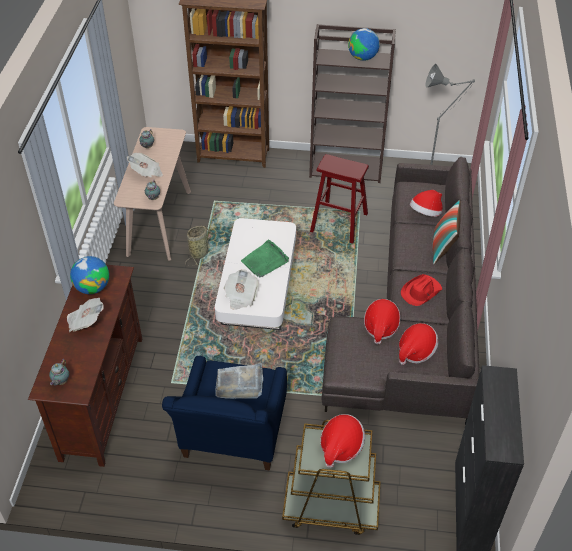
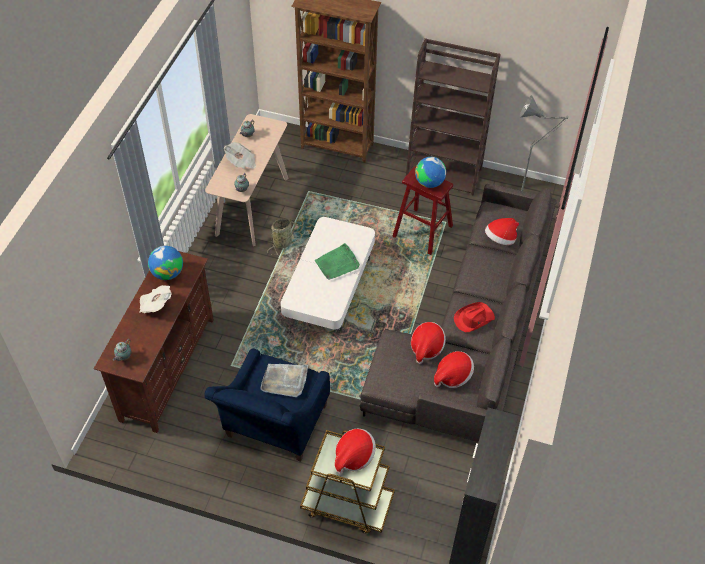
camera: 10 degrees right, 5 degrees up
(240, 296) = (306, 296): newspaper -> none
(363, 58) = (465, 76): globe -> globe (429, 183)
(443, 248) = (507, 277): pillow -> none

